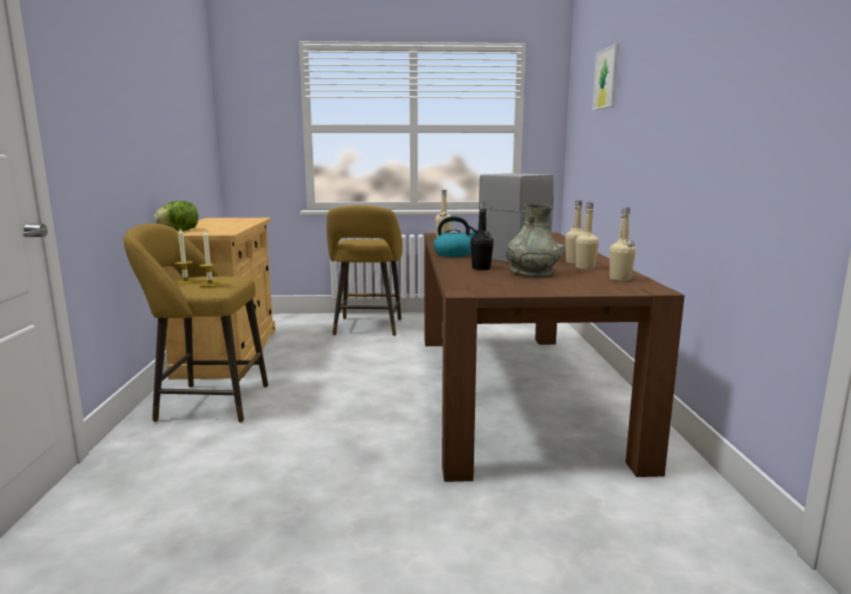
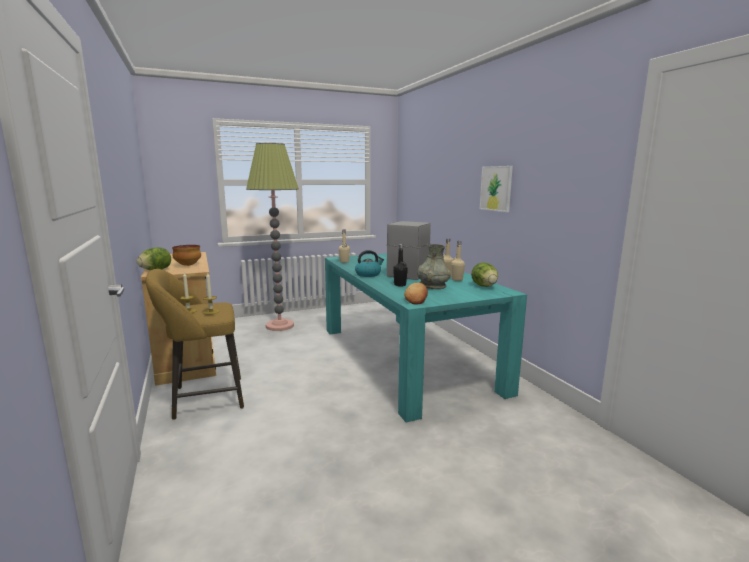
camera: 20 degrees left, 0 degrees up
(223, 228) = (188, 265): none -> bowl
(367, 328) = (280, 326): yellow stool -> floor lamp
(482, 284) = (416, 297): none -> bread
(512, 390) = (405, 357): brown dining table -> turquoise dining table
(606, 78) = (434, 156): picture -> picture (496, 188)
(620, 279) = (484, 286): beige bottle -> lettuce

